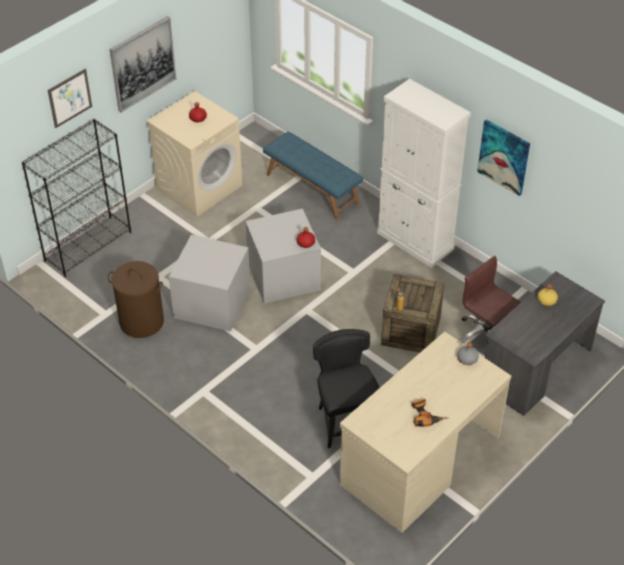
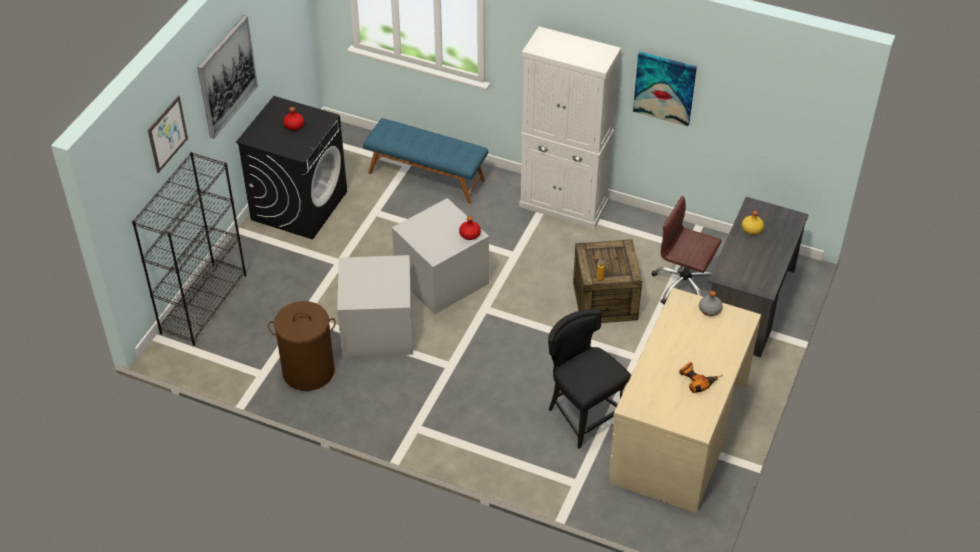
camera: 20 degrees left, 0 degrees up
(199, 187) = (299, 205): beige washing machine -> black washing machine

